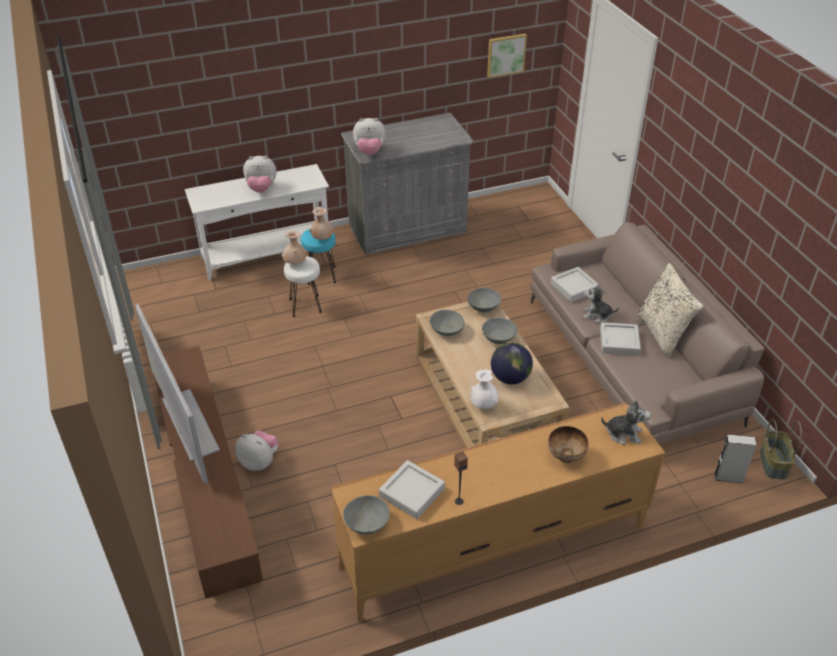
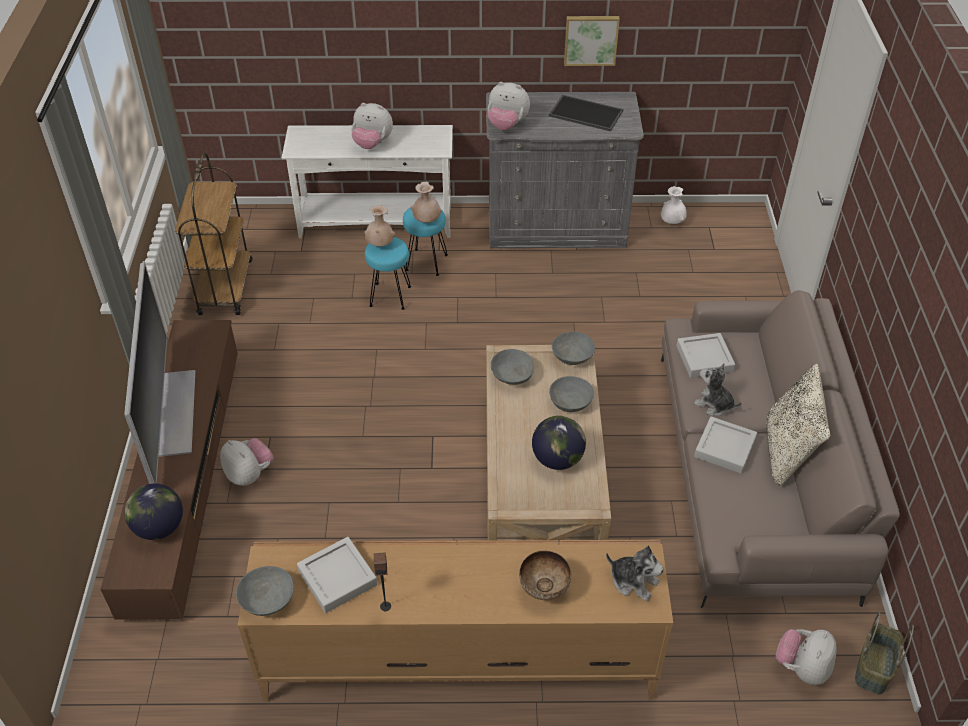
camera: 20 degrees right, 5 degrees up
(166, 331) = (224, 289): none -> brown cart
(223, 511) = (159, 528): none -> globe
(305, 305) = (390, 296): white stool -> turquoise stool
(423, 133) = (584, 114): none -> tray
(483, 405) = (506, 485): white vase -> white vase (672, 222)
(505, 54) = (720, 30): picture -> picture (591, 39)
(728, 477) = (802, 667): grey speaker -> plush toy

